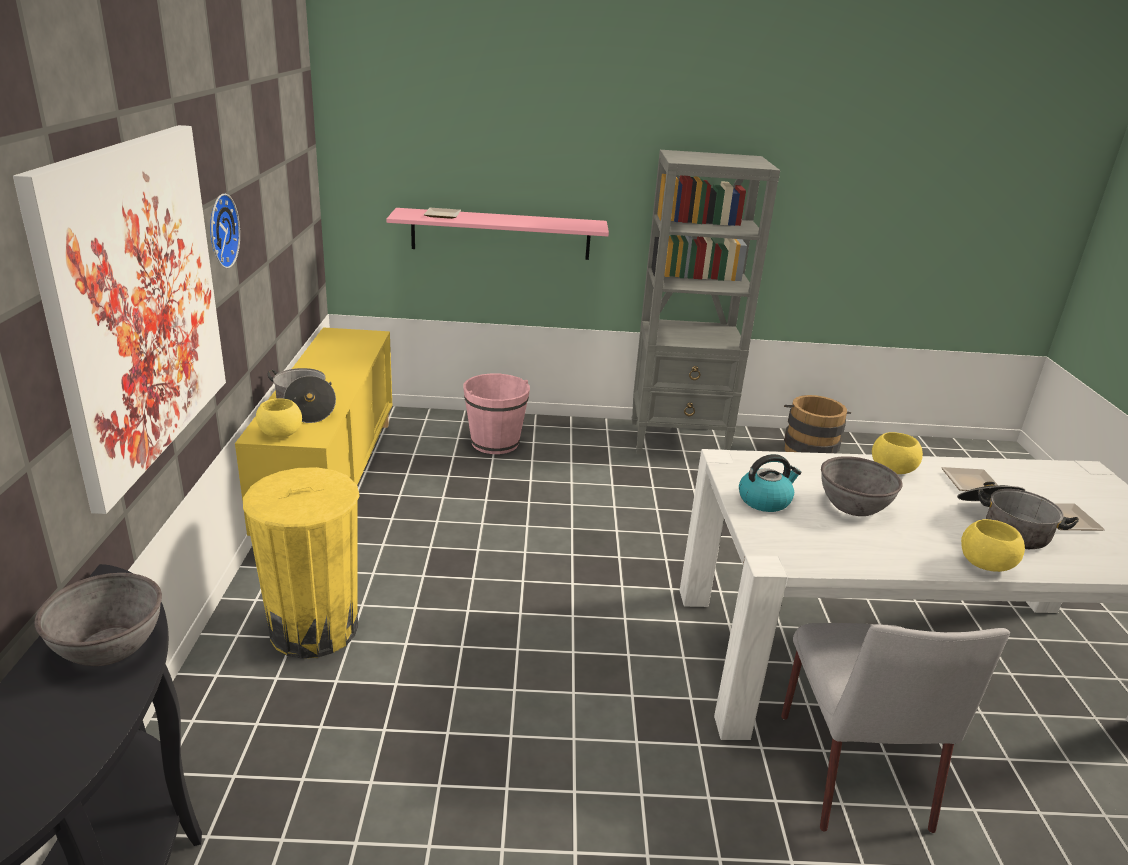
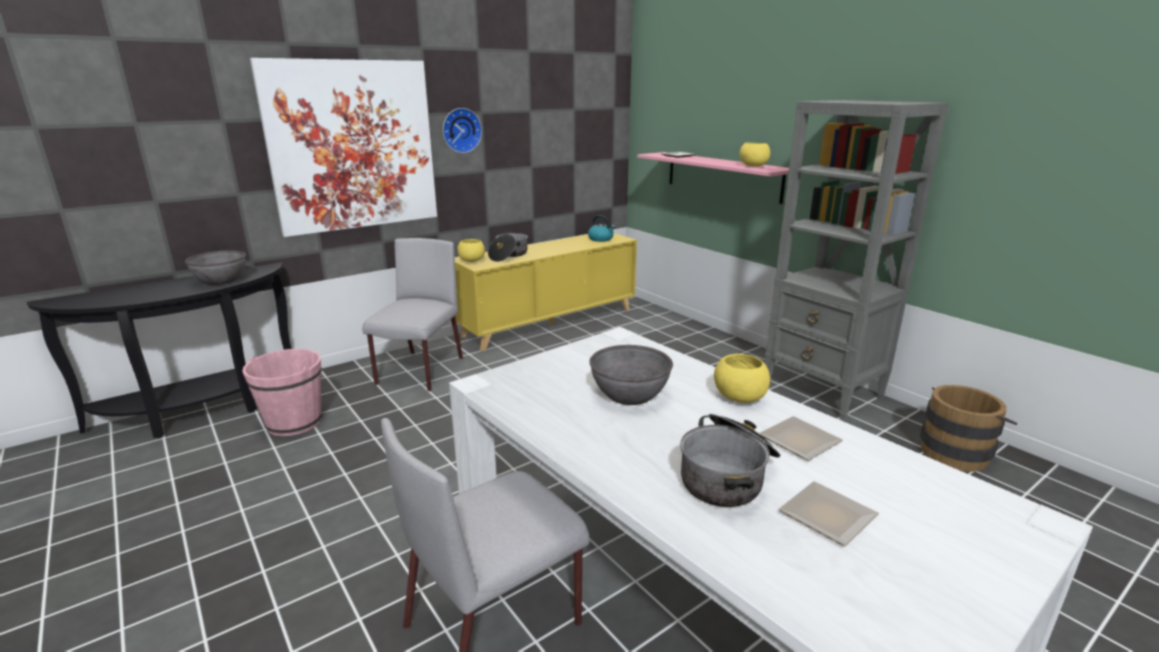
camera: 55 degrees right, 5 degrees down
(314, 628) = (420, 372): yellow trash can -> grey chair
(495, 443) = (673, 340): pink bucket -> pink bucket (294, 422)
(765, 500) = (574, 362): kettle -> kettle (601, 239)
(985, 565) = (617, 477): yellow bowl -> yellow bowl (753, 166)

